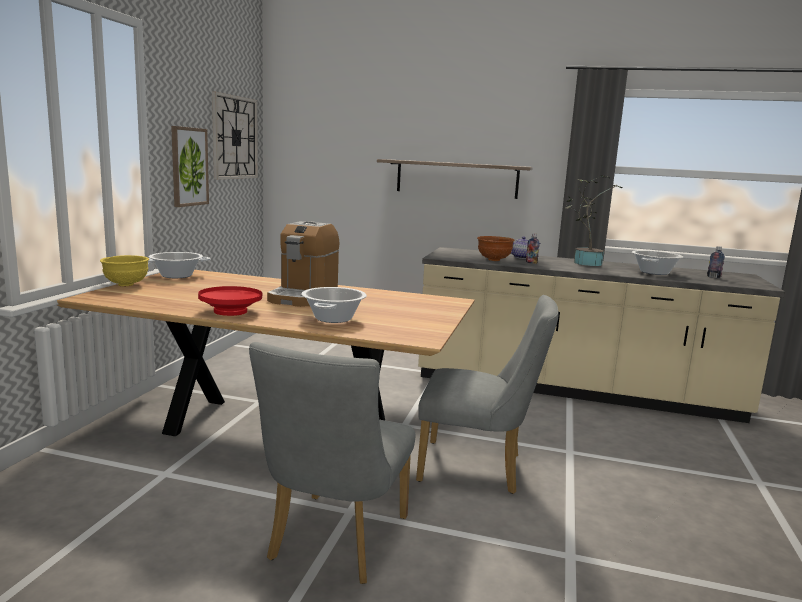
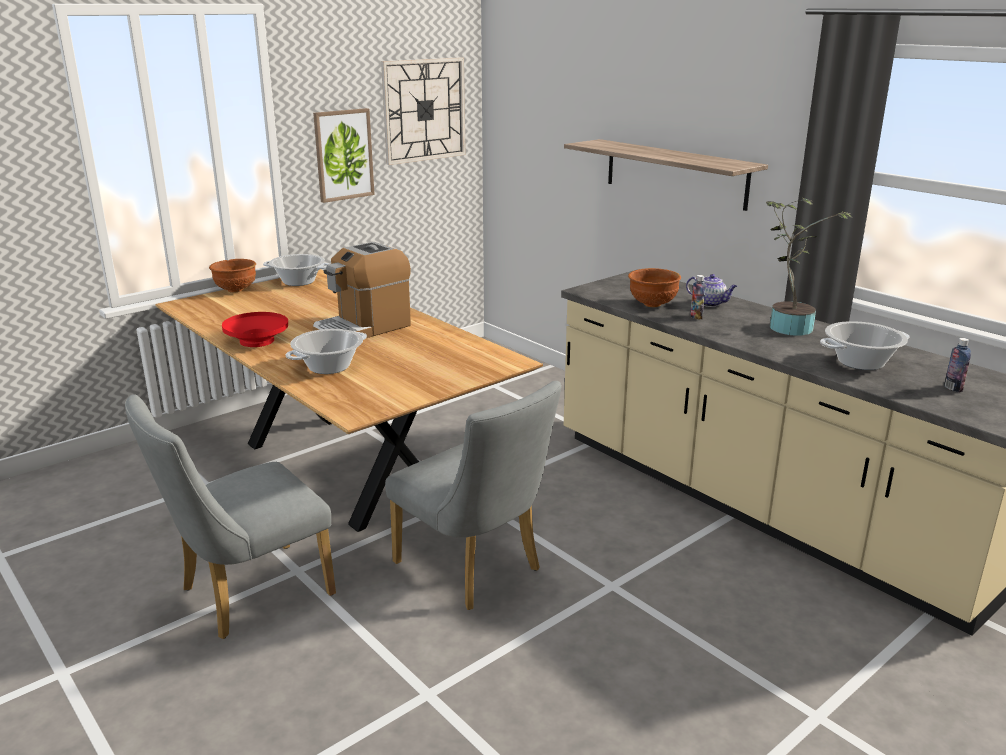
camera: 35 degrees right, 10 degrees up
(125, 284) = (235, 290): yellow bowl -> brown bowl

